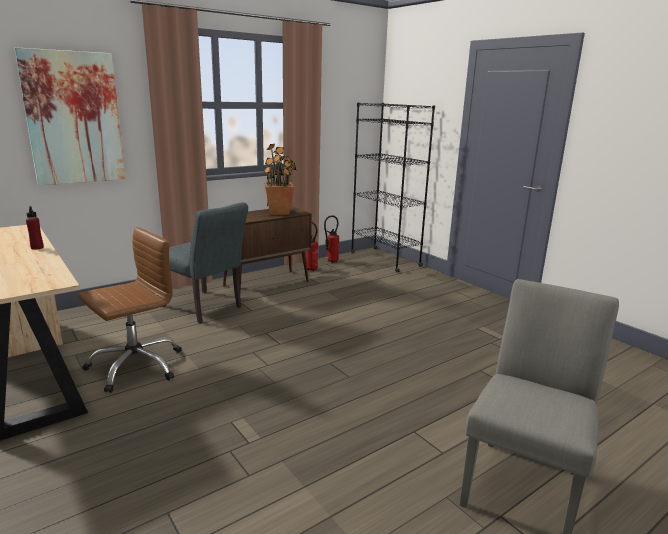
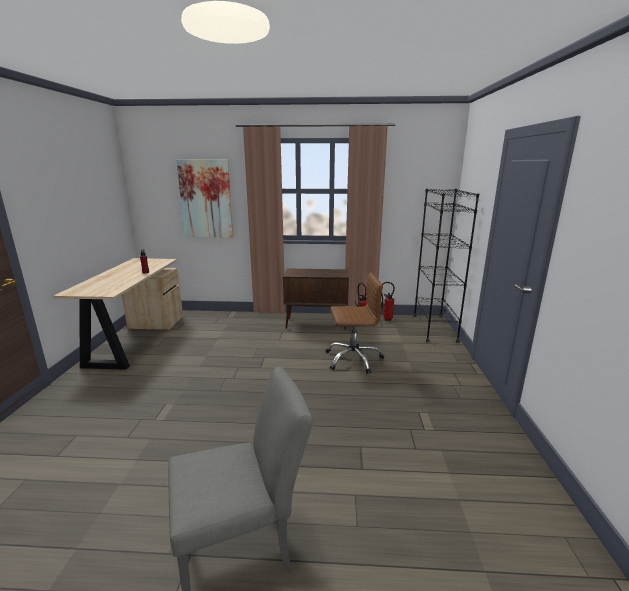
camera: 40 degrees right, 0 degrees up
(135, 366) = (177, 352): brown office chair -> brown office chair (353, 359)
(205, 308) = (258, 330): grey chair -> none
(279, 212) = (328, 273): potted plant -> none

